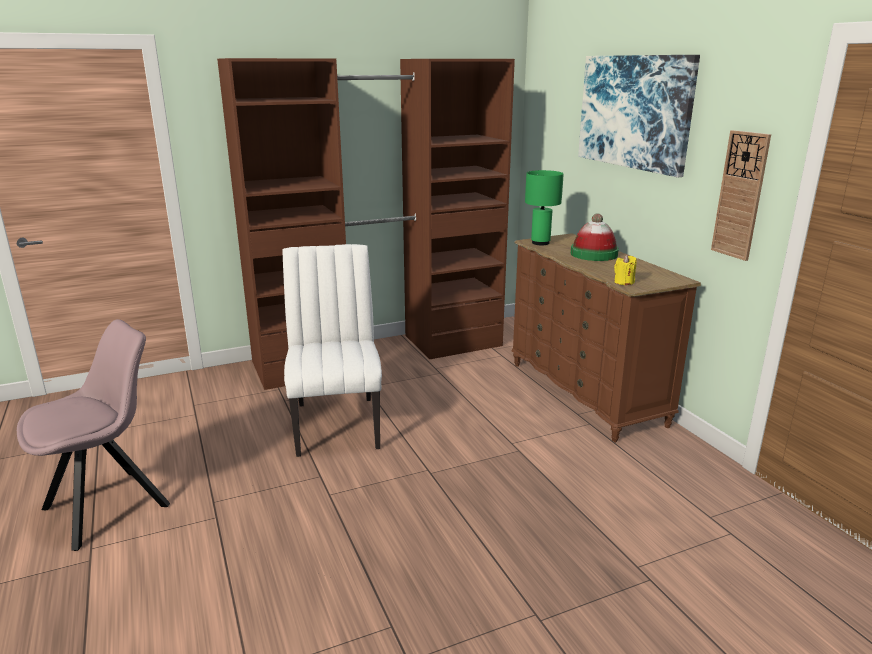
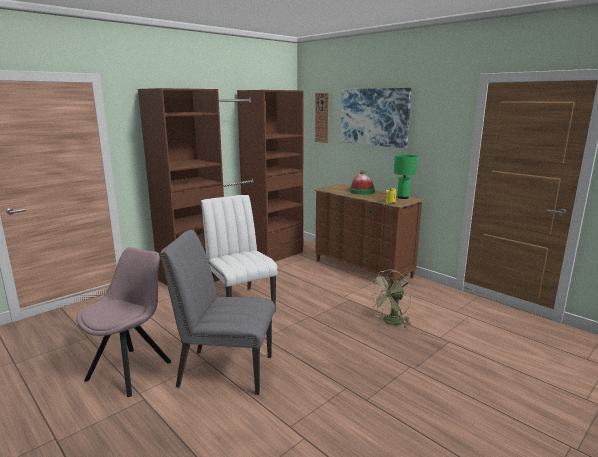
camera: 20 degrees left, 5 degrees down
(231, 542) = (226, 371): none -> grey chair
(541, 243) = (329, 189): green table lamp -> green table lamp (403, 197)
(563, 512) = (391, 322): none -> green fan
(740, 195) = (440, 154): wall clock -> wall clock (322, 118)

